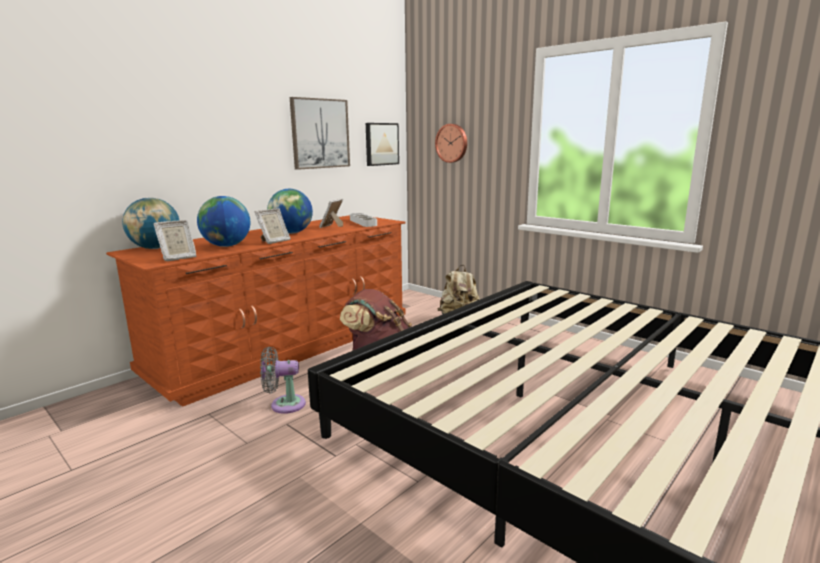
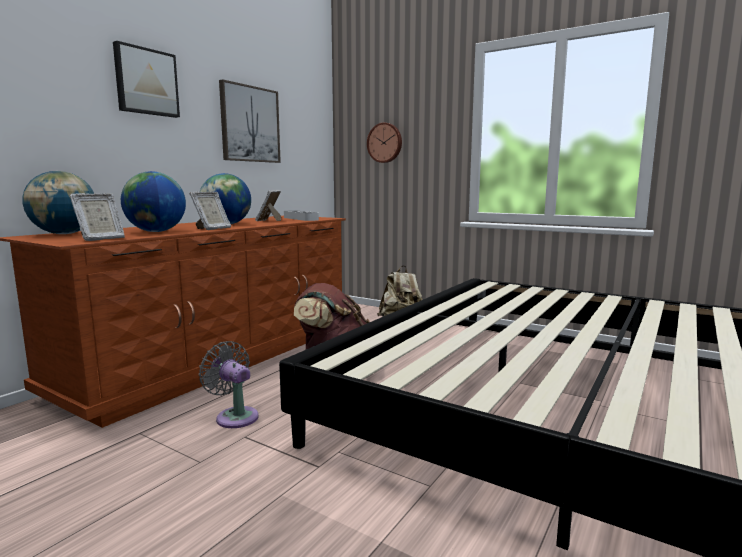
camera: 10 degrees left, 5 degrees down
(284, 405) = (234, 416): grey fan -> grey fan turned 60 degrees clockwise
(381, 144) = (310, 143): picture -> picture (146, 82)

